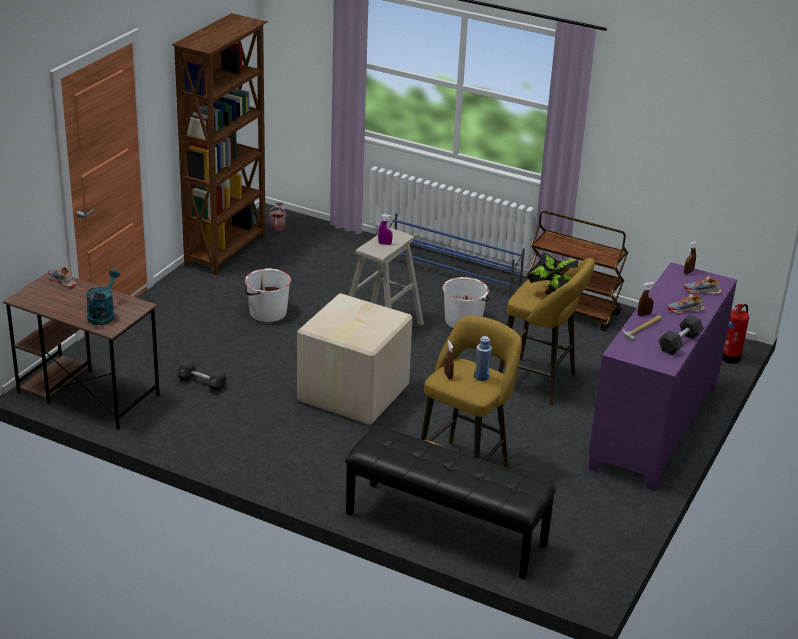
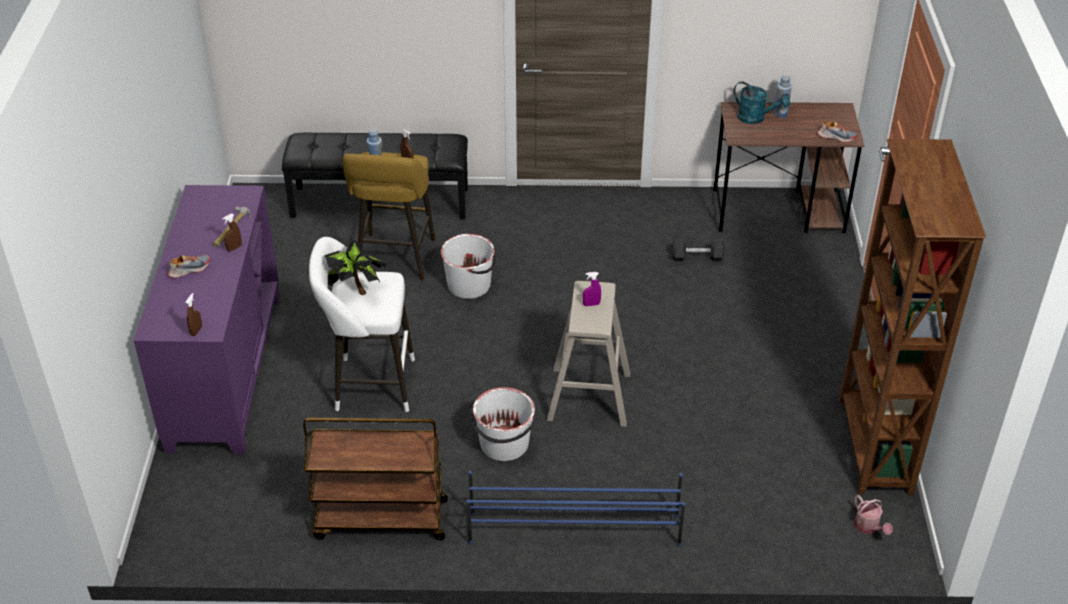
camera: 155 degrees right, 10 degrees up
(77, 311) = (780, 114): none -> blue bottle
(103, 314) = (756, 118): turquoise watering can -> turquoise watering can turned 45 degrees counterclockwise
(267, 312) = (726, 366): white bucket -> white bucket (469, 285)
(351, 393) = (552, 298): cardboard box -> none
(540, 382) = (369, 384): yellow stool -> white stool
(679, 343) = (188, 224): black dumbbell -> none
(702, 291) = (174, 304): shoe -> none
(731, 357) = (148, 516): fire extinguisher -> none

